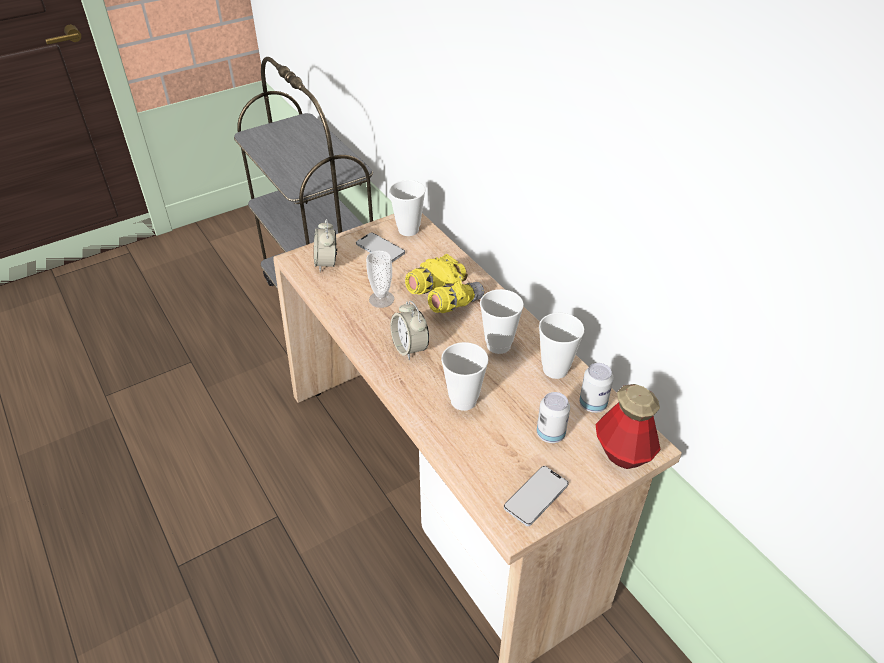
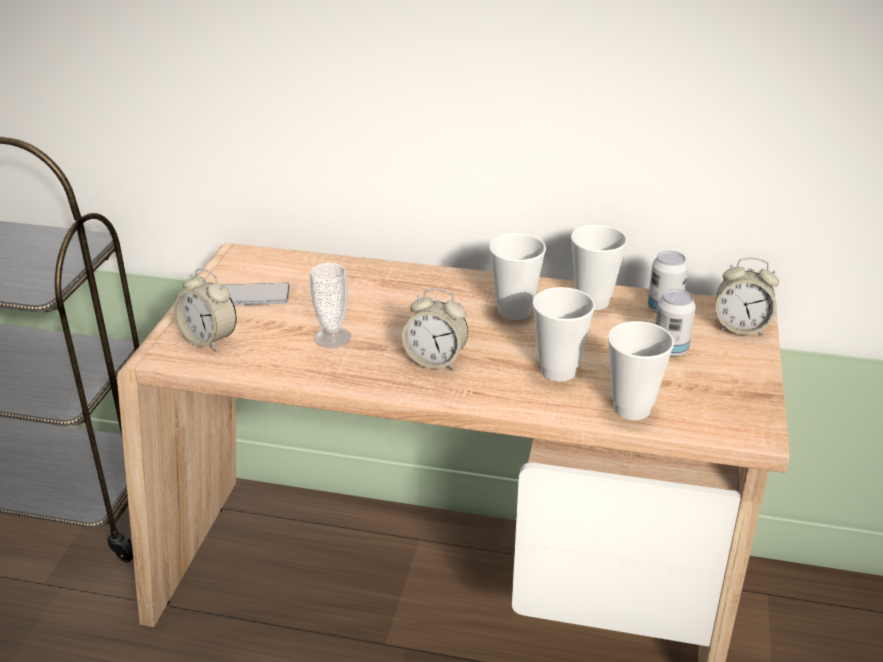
camera: 45 degrees left, 10 degrees down
(408, 230) = (256, 265): cup -> cup (632, 408)
(443, 299) = (399, 304): yellow binoculars -> none
(536, 496) = (735, 400): phone -> none
(623, 452) = (740, 327): bottle -> alarm clock

